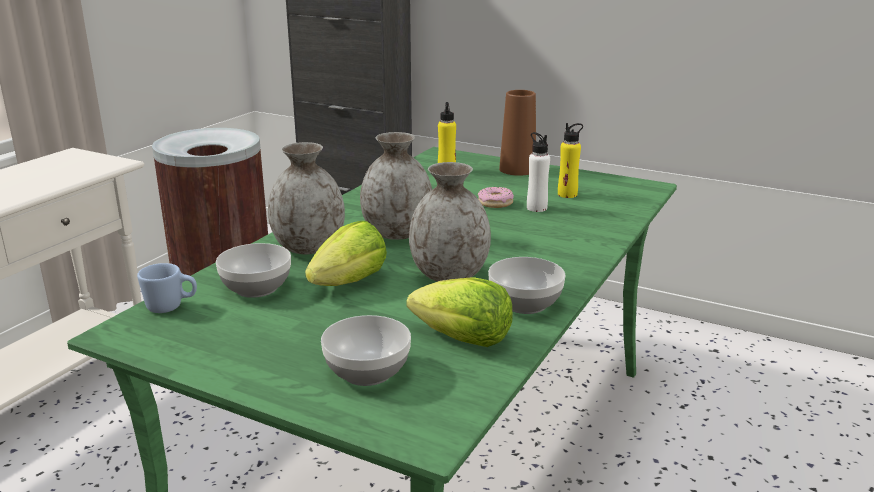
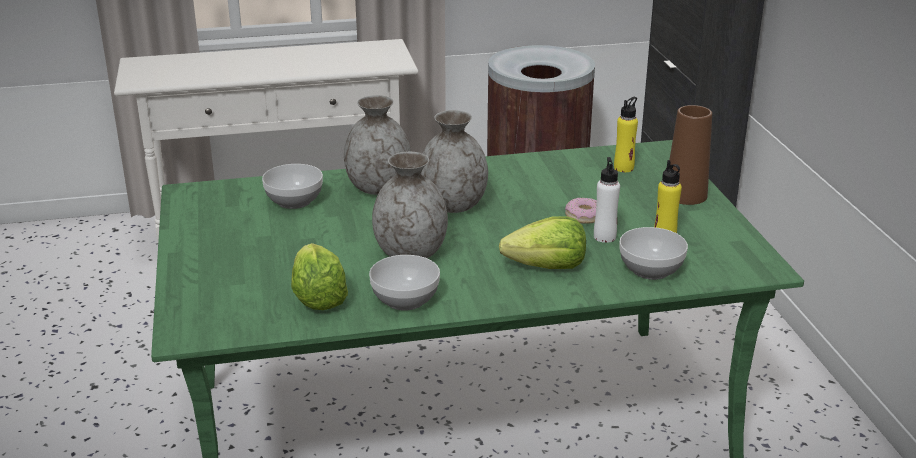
camera: 50 degrees right, 5 degrees up
(171, 307) = (235, 190): blue mug -> none
(349, 282) = (346, 225): lettuce -> lettuce (547, 267)
(366, 371) = (234, 283): bowl -> bowl (650, 269)

